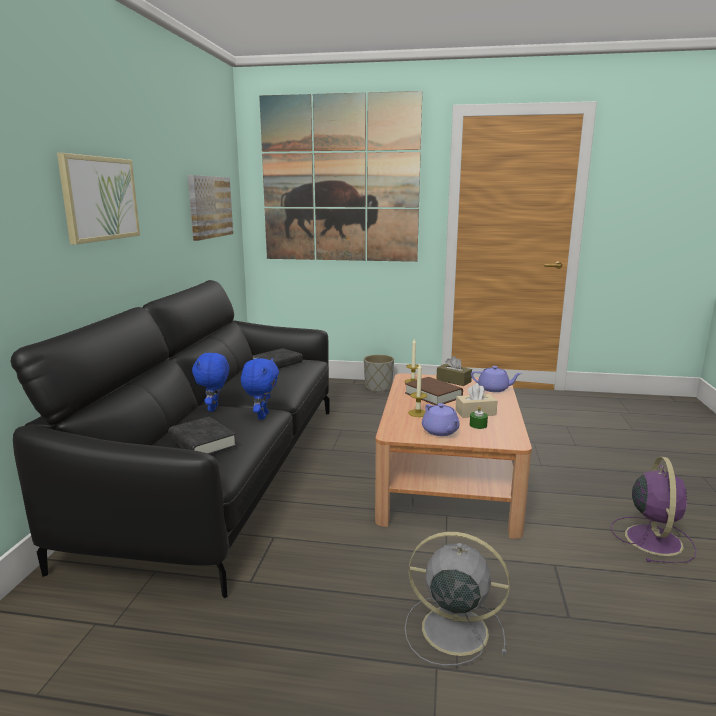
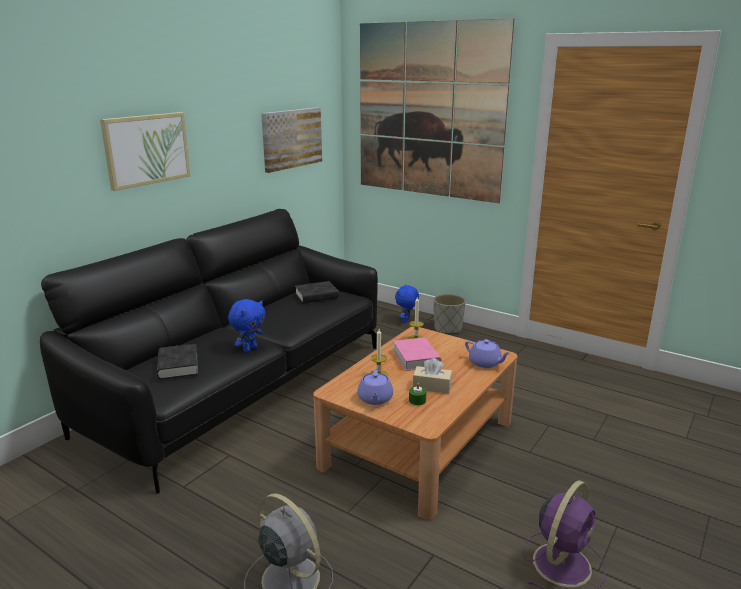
camera: 25 degrees right, 5 degrees up
(214, 409) = (223, 334): blue plush toy -> blue plush toy (406, 321)
(433, 395) = (416, 358): brown book -> pink book
(453, 381) = (456, 345): brown tissue box -> none

